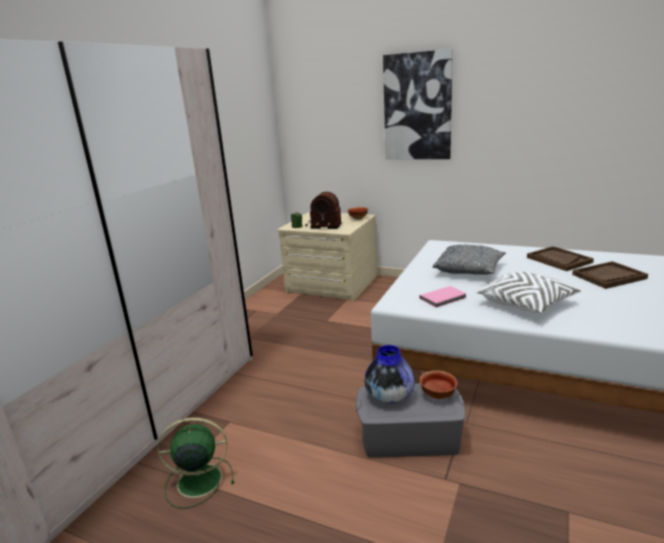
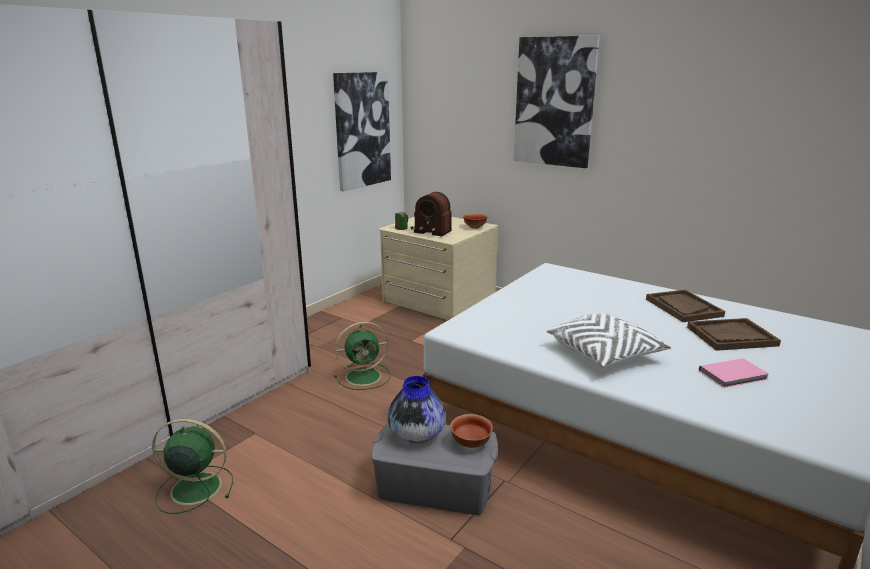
camera: 10 degrees right, 0 degrees up
(251, 145) = (362, 130): none -> picture
(302, 356) = (365, 376): none -> green fan
(444, 298) = (513, 333): pink book -> pink book (734, 375)
(469, 270) = (565, 305): grey pillow -> none

